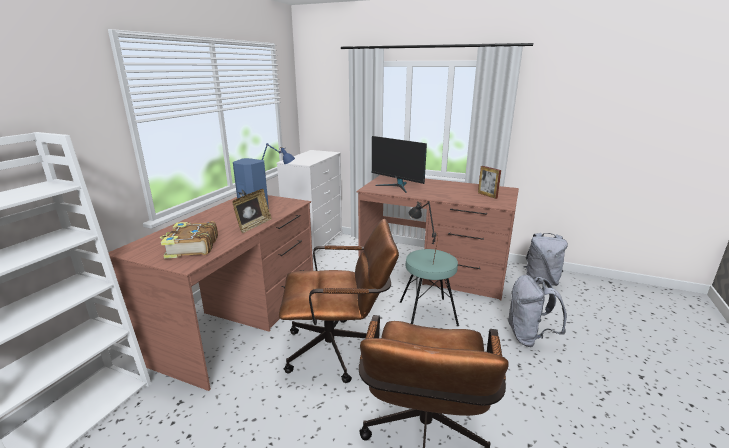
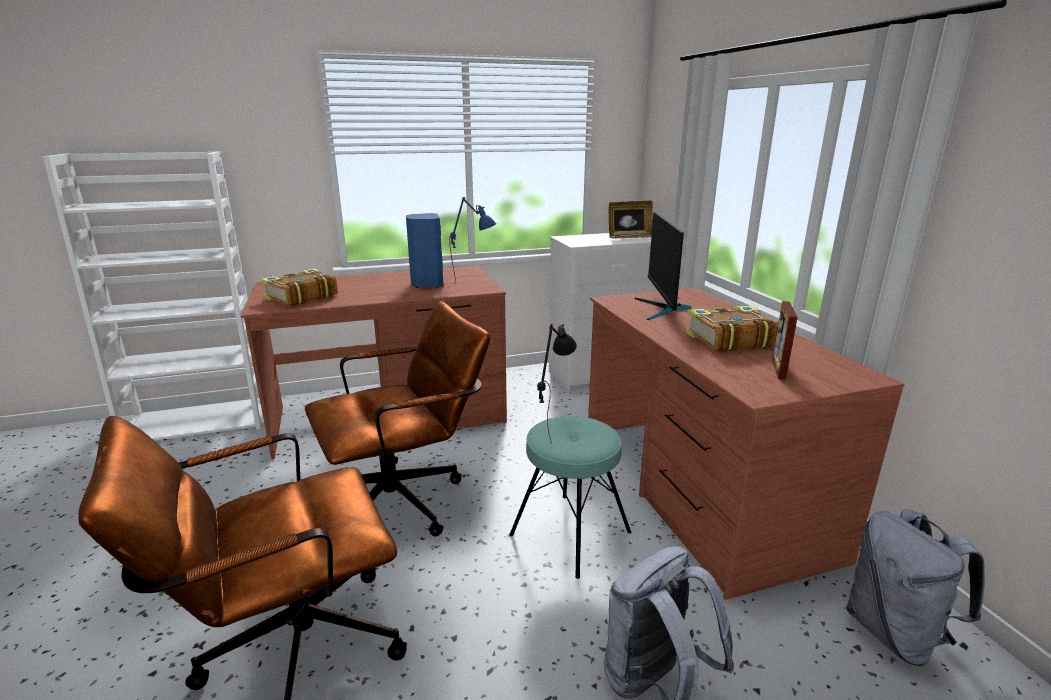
camera: 50 degrees right, 0 degrees up
(253, 225) = (386, 297): picture frame -> picture frame (629, 237)
(340, 349) = (406, 500): brown office chair -> brown office chair turned 75 degrees counterclockwise
(449, 191) = (728, 340): none -> book

